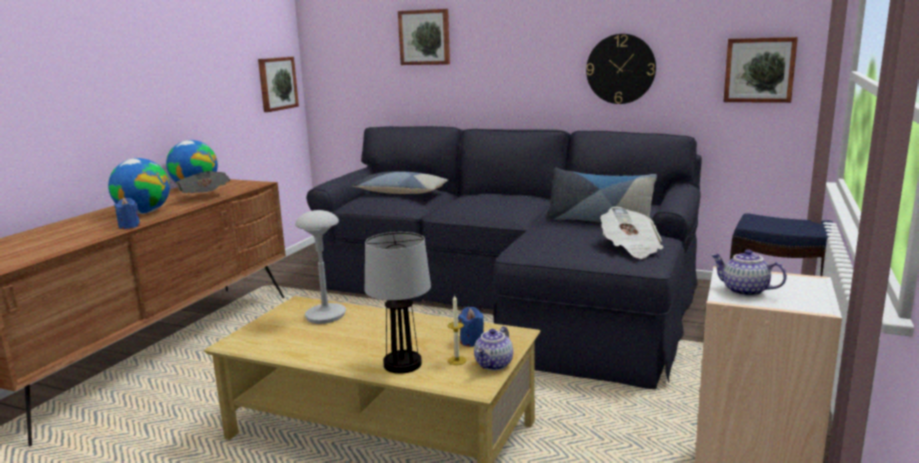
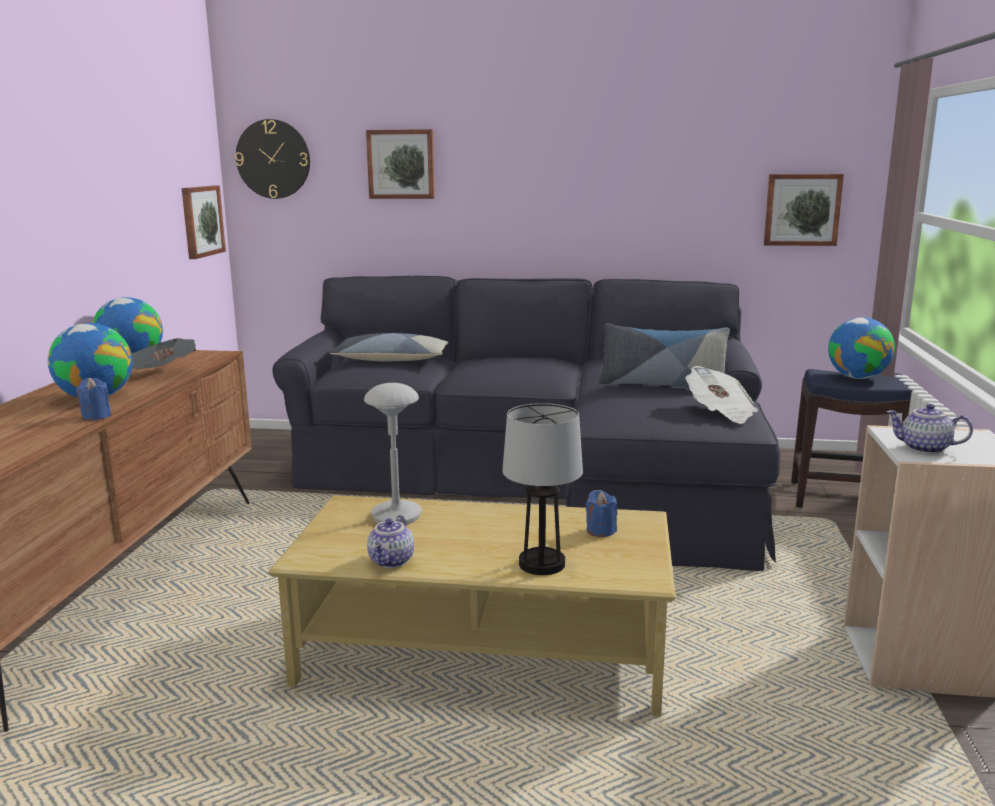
camera: 15 degrees left, 0 degrees up
(457, 360) = (601, 554): candle -> none
(494, 365) = (648, 554): teapot -> teapot (392, 561)
(620, 69) = (647, 206): wall clock -> wall clock (273, 159)
(785, 223) = (857, 377): none -> globe

